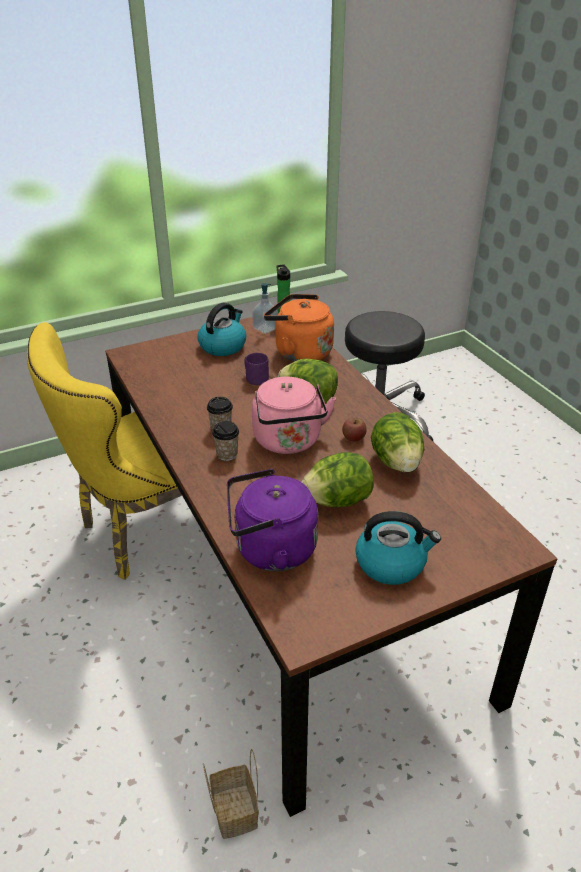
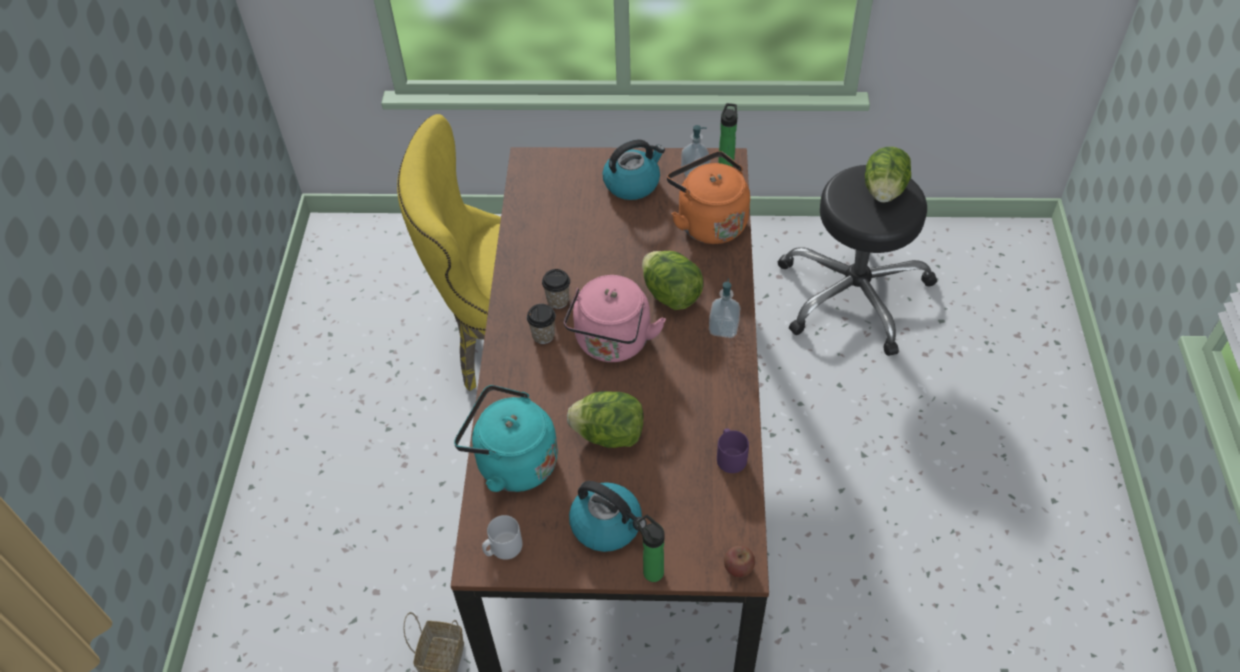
camera: 30 degrees right, 15 degrees up
(255, 378) = (636, 243): purple mug -> purple mug (730, 457)
(270, 550) = (512, 462): purple kettle -> turquoise kettle
(315, 618) = (502, 548): none -> grey mug
(353, 437) = (680, 364): apple -> apple (738, 567)
(366, 406) = (723, 328): none -> soap dispenser
(396, 462) = (700, 413): lettuce -> lettuce (884, 191)
(455, 581) = (651, 570): none -> bottle

